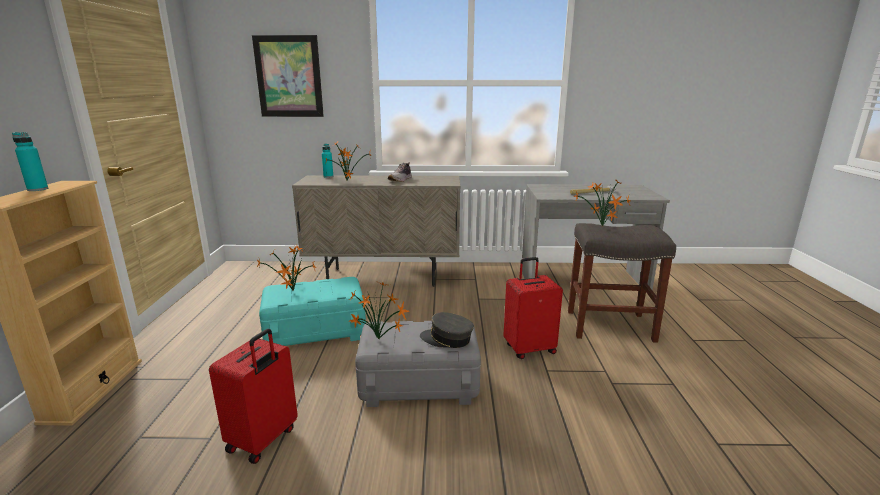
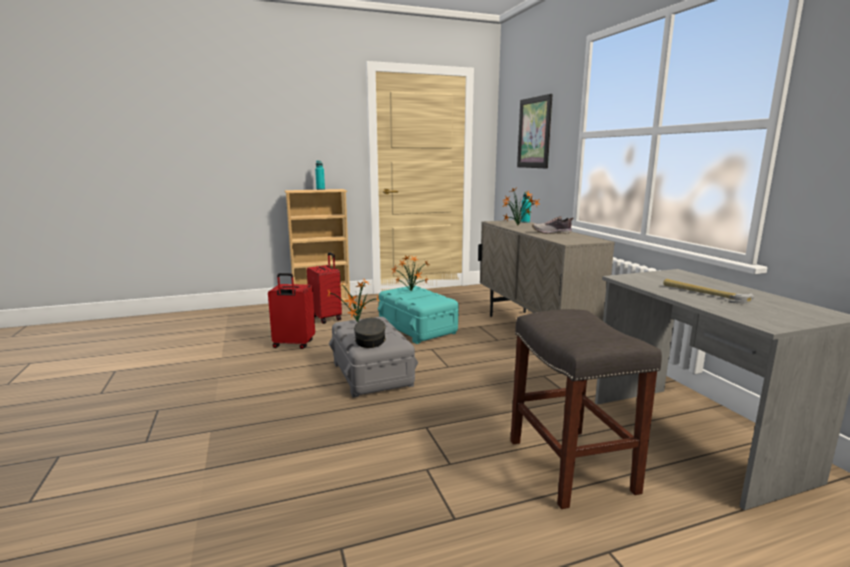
camera: 70 degrees right, 5 degrees down
(529, 348) = (461, 414): red suitcase -> red suitcase (326, 318)
(602, 227) = (574, 316): potted plant -> none

